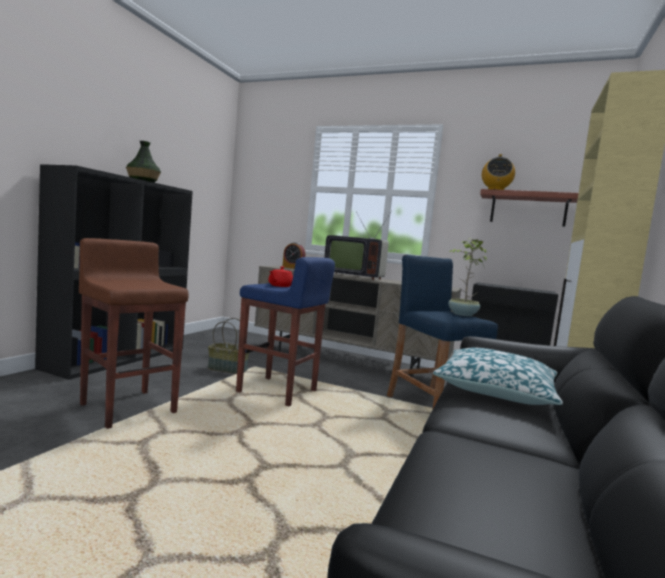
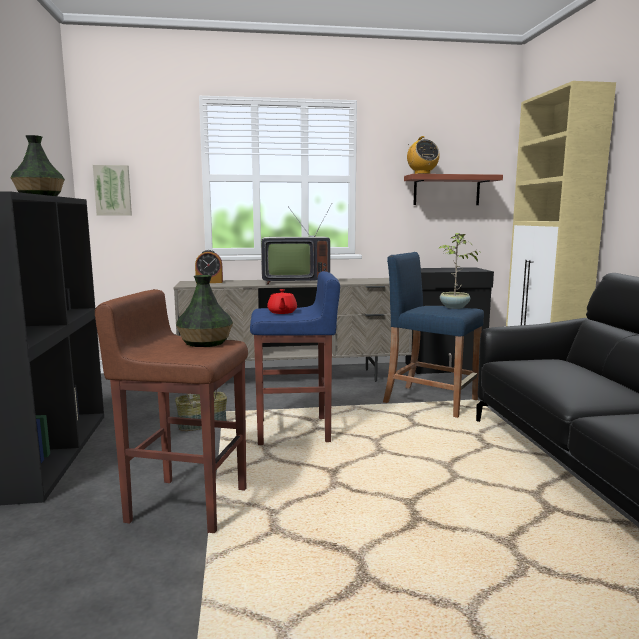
camera: 30 degrees left, 5 degrees up
(159, 284) = (205, 342): none -> vase
(252, 195) = (113, 190): none -> picture
(496, 390) = (554, 371): pillow -> none

